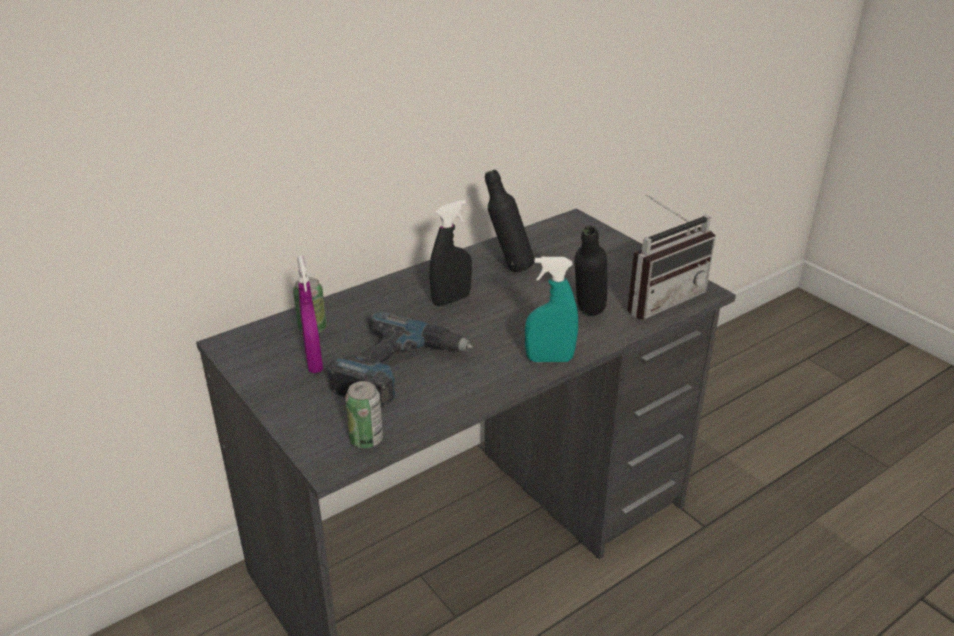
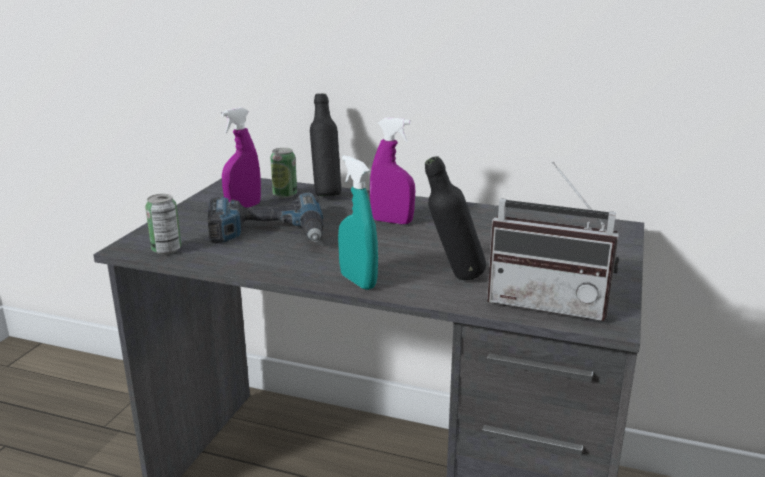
camera: 55 degrees right, 10 degrees down
(451, 300) = (392, 221): black spray bottle -> purple spray bottle
(508, 267) = (479, 226): black bottle -> black bottle (326, 194)

